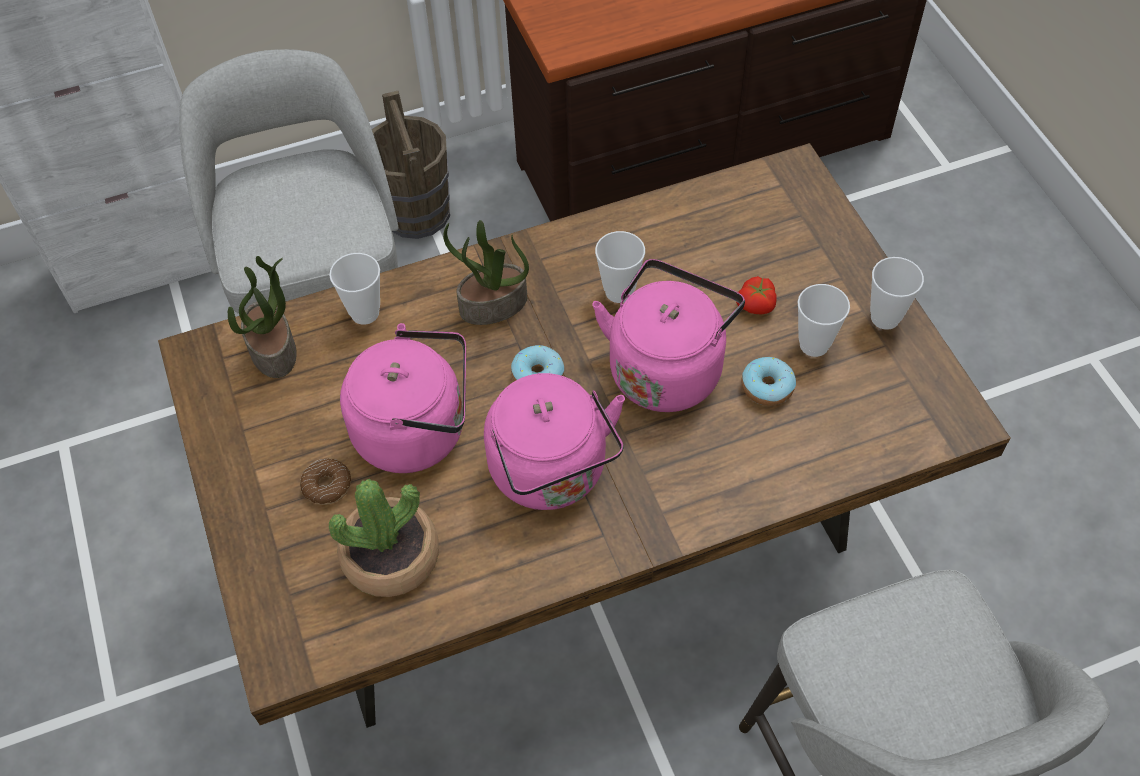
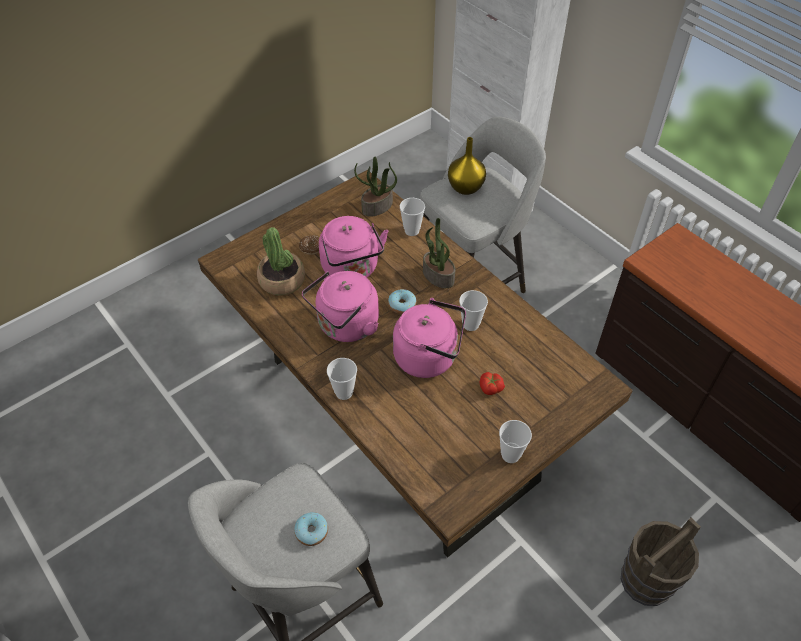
camera: 70 degrees right, 5 degrees down
(270, 217) = (466, 188): none -> yellow vase
(416, 213) = (576, 285): brown bucket -> brown bucket (646, 580)
(767, 387) = (434, 405): donut -> donut (311, 532)
(814, 345) = (474, 422): cup -> cup (344, 392)

